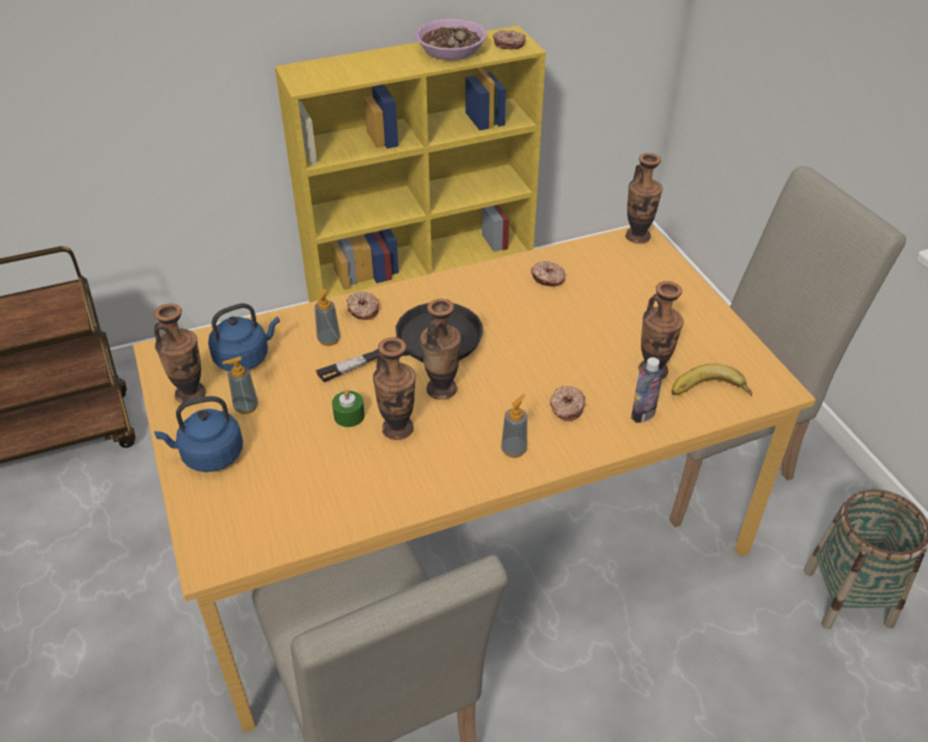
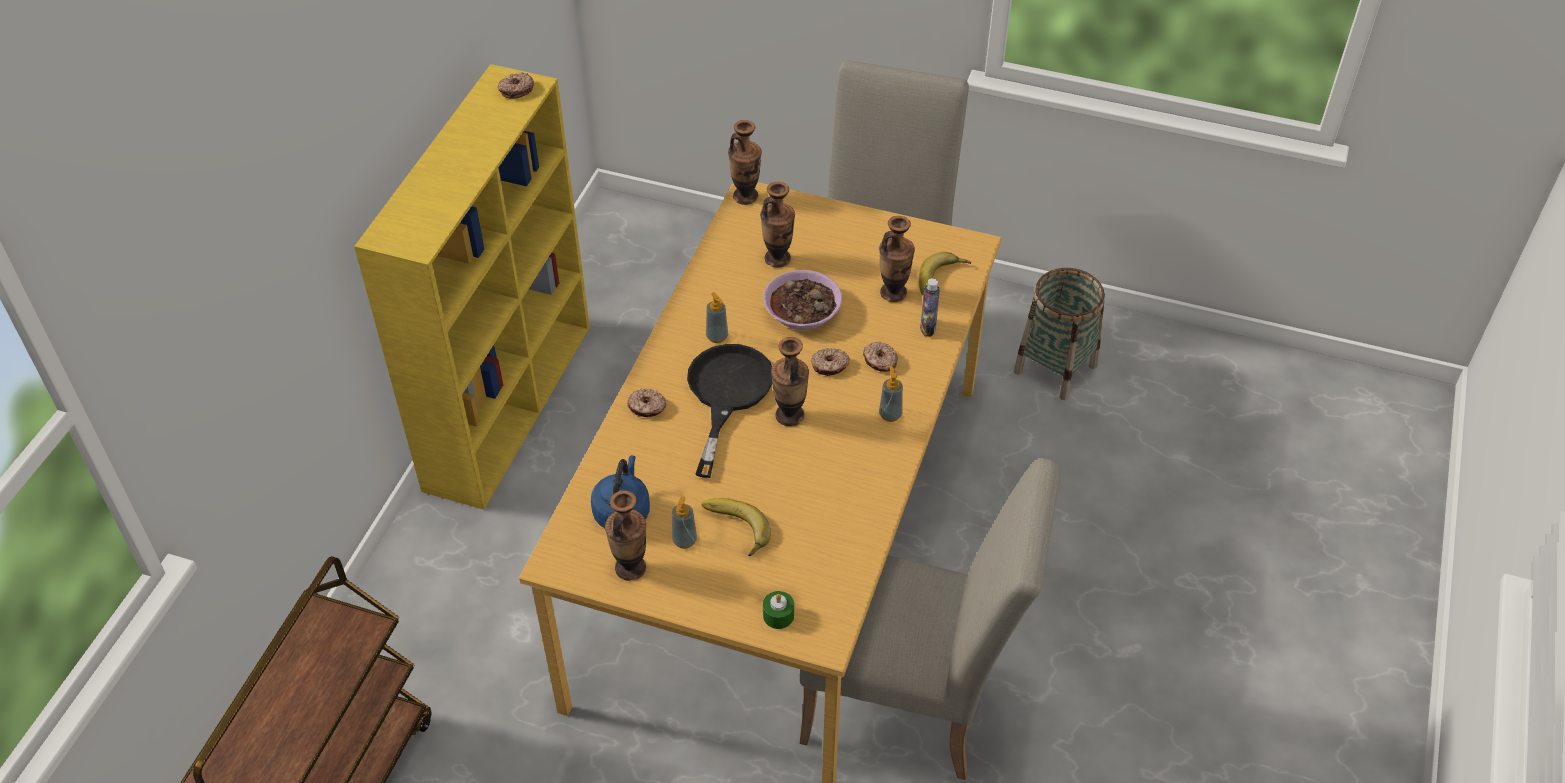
camera: 50 degrees left, 5 degrees up
(209, 455) = (716, 590): blue kettle -> none
(284, 428) = (733, 529): none -> banana
(329, 340) = (659, 448): soap dispenser -> soap dispenser (717, 336)
(349, 416) = (761, 484): green candle -> green candle (778, 615)
(397, 429) = (804, 464): vase -> vase (777, 259)
(451, 50) = (480, 127): bowl -> bowl (803, 310)
(548, 279) = (735, 278): donut -> donut (830, 366)

